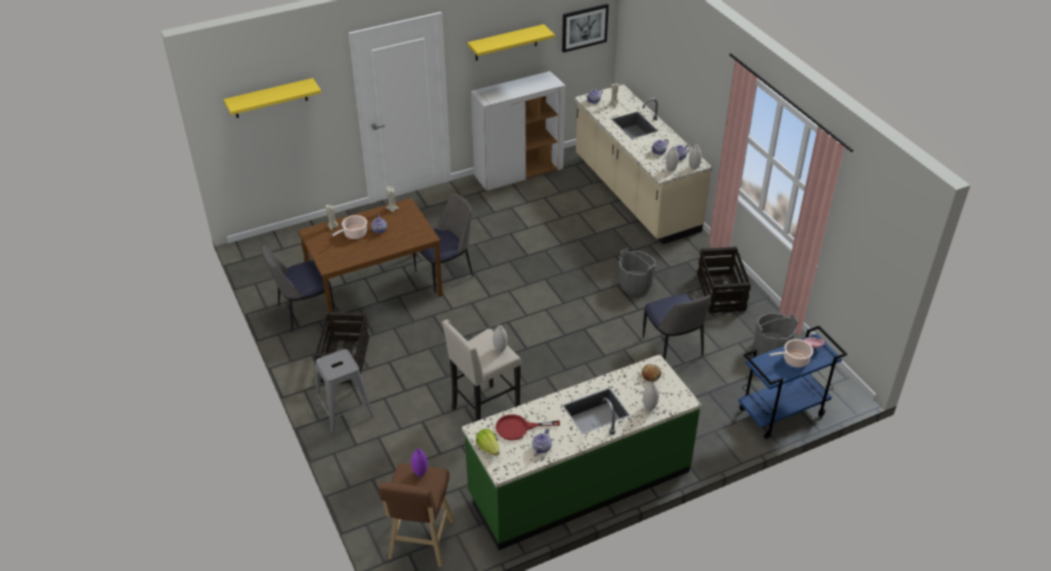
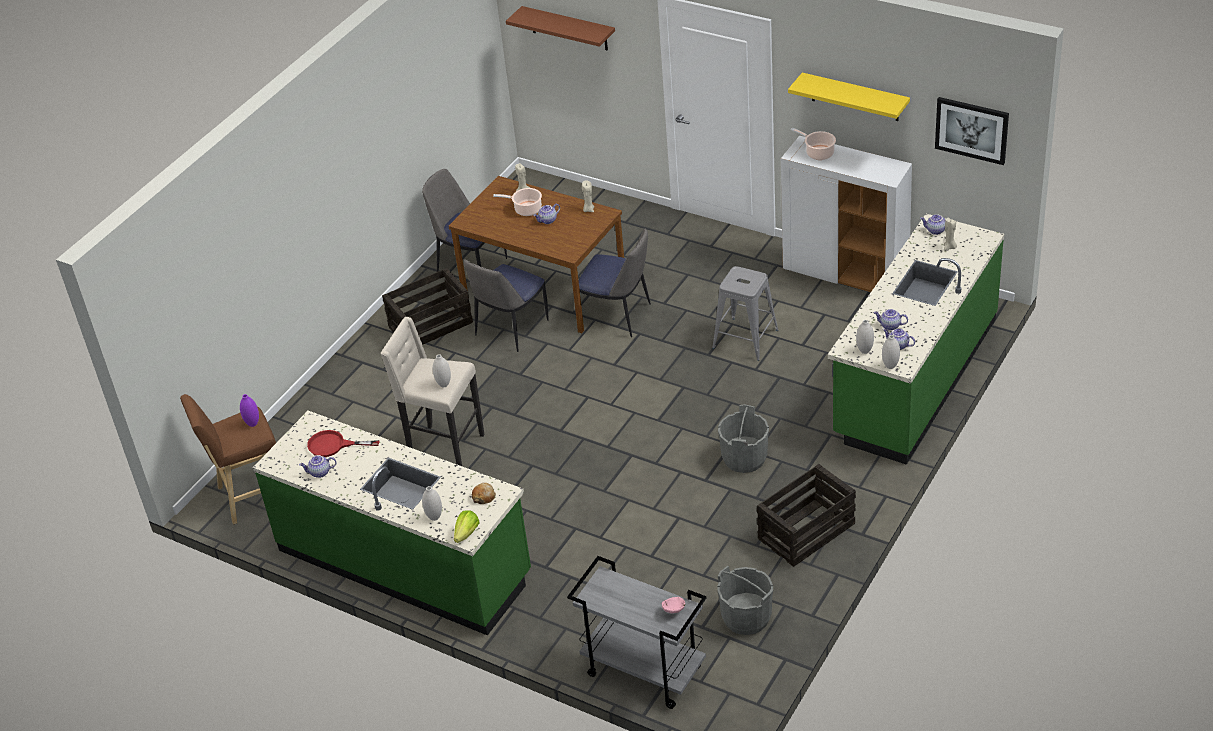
camera: 60 degrees right, 0 degrees up
(270, 98) = (569, 28): yellow shelf -> brown shelf
(344, 411) = (366, 363): grey stool -> grey stool (745, 339)
(488, 448) = (293, 440): lettuce -> lettuce (467, 533)
(518, 428) = (333, 445): red frying pan -> red frying pan turned 45 degrees counterclockwise
(635, 194) = (914, 377): beige counter -> green counter
(673, 348) = (667, 537): chair -> chair (510, 329)
(781, 413) = (642, 671): blue cart -> grey cart
(794, 360) = (635, 604): cooking pot -> cooking pot (818, 153)

